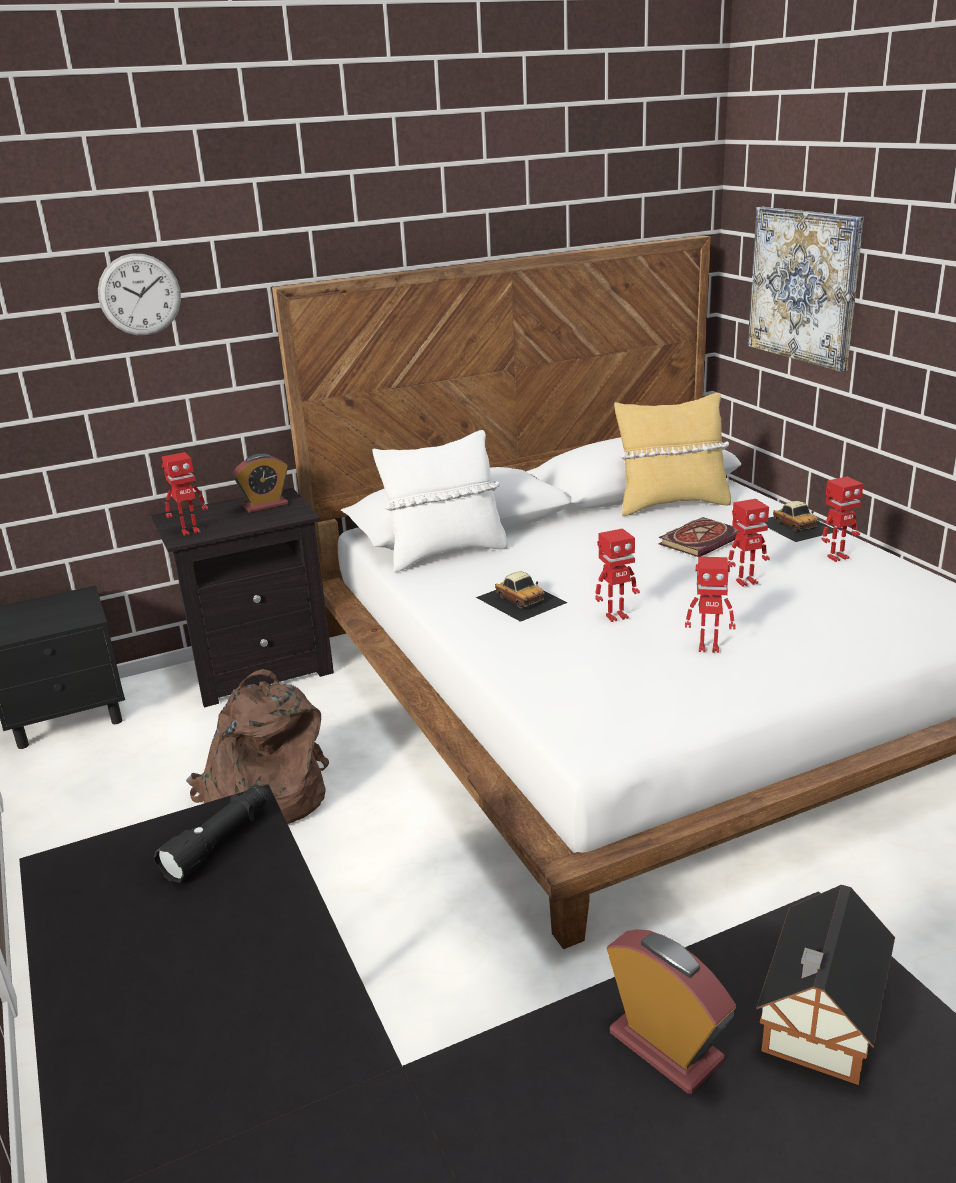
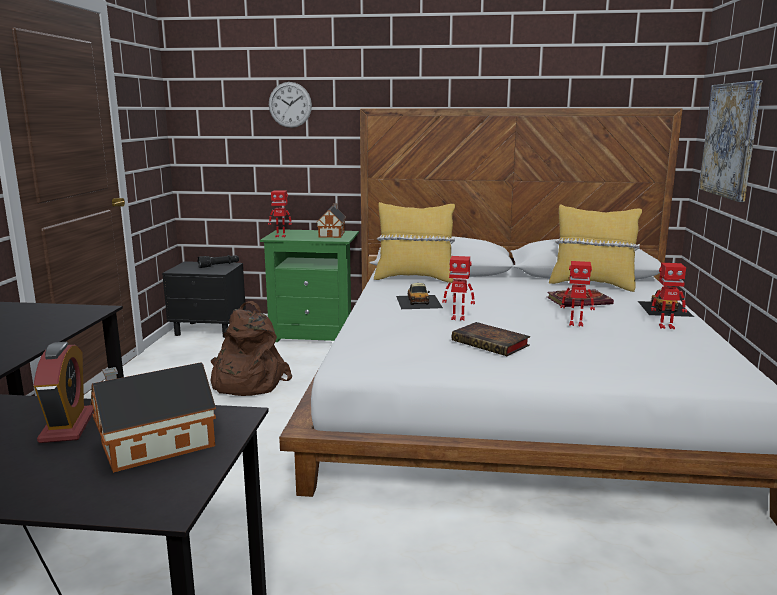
camera: 30 degrees right, 10 degrees down
(220, 842) = (66, 315): black flashlight -> black flashlight (219, 266)
(260, 669) = (315, 334): black nightstand -> green nightstand
(265, 505) = (332, 234): alarm clock -> toy house
(445, 553) = (414, 278): white pillow -> yellow pillow
(708, 647) = (492, 343): toy robot -> book

